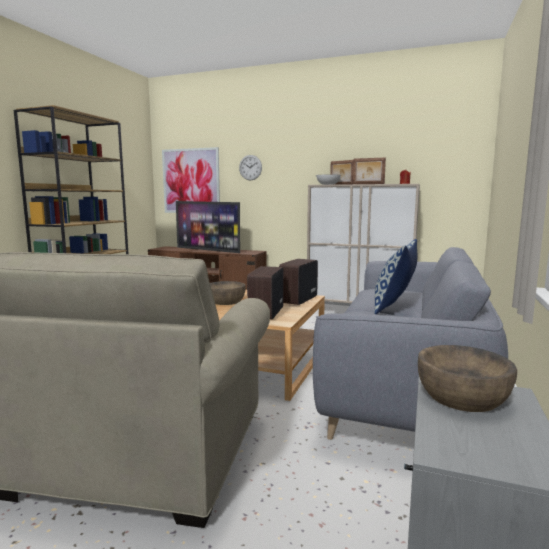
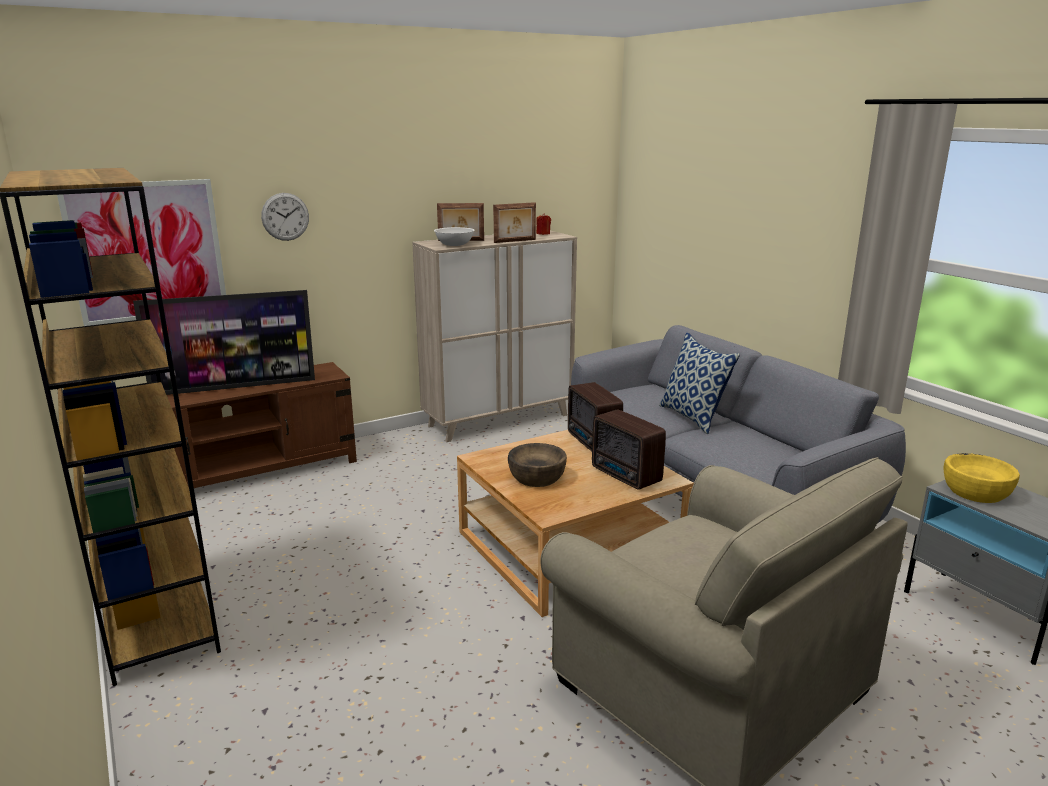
camera: 50 degrees left, 10 degrees up
(462, 396) = (975, 491): brown bowl -> yellow bowl

